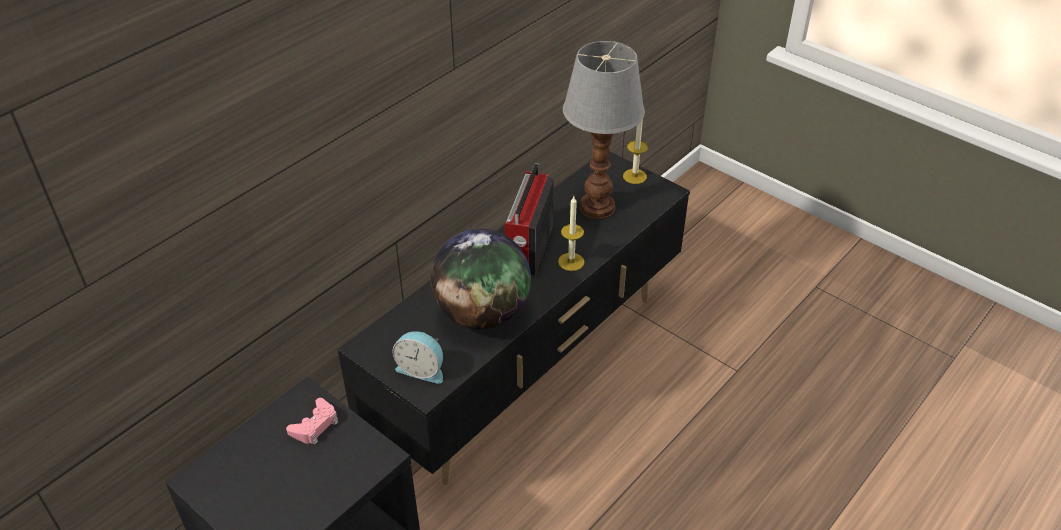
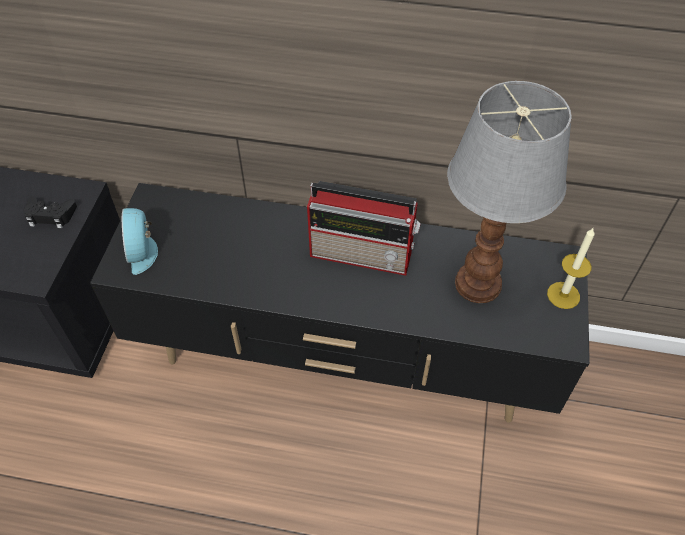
camera: 60 degrees right, 10 degrees up
(315, 426) = (50, 215): pink game controller -> black game controller
(482, 313) = (244, 262): globe -> none
(528, 249) = (363, 254): radio -> radio turned 150 degrees counterclockwise
(571, 262) = (370, 300): candle -> none

